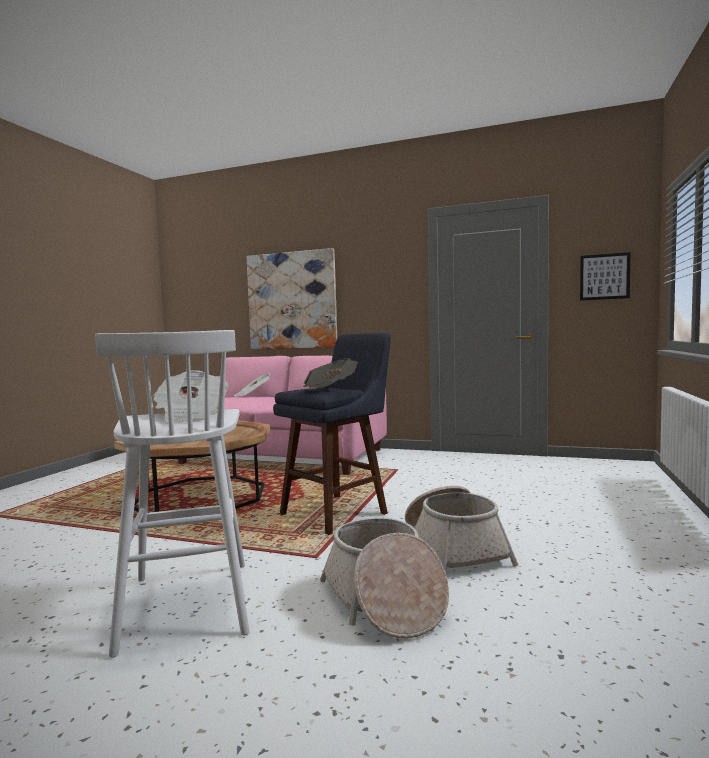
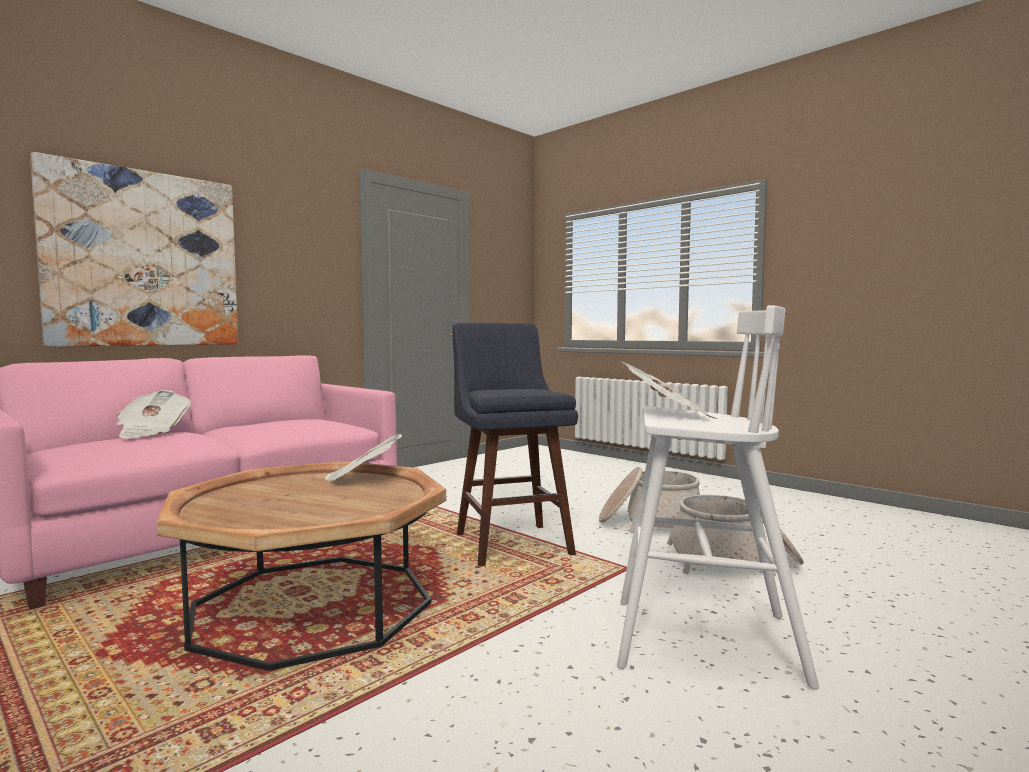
camera: 65 degrees left, 0 degrees up
(330, 390) = (535, 389): newspaper -> newspaper (361, 479)
(604, 276) = (505, 281): picture -> none

